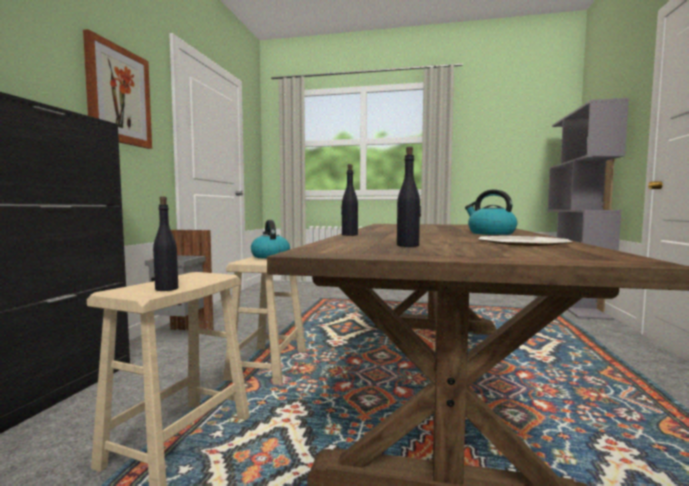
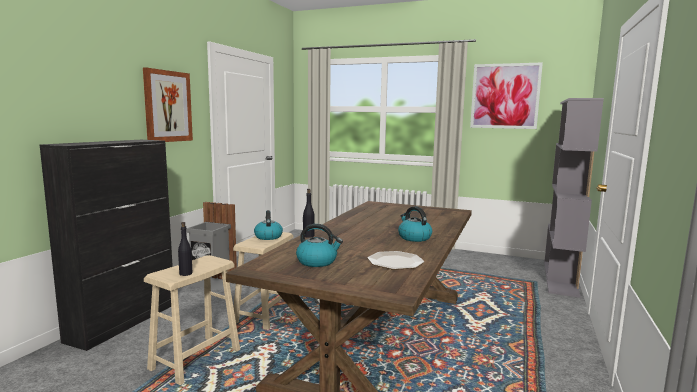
camera: 10 degrees right, 5 degrees up
(408, 245) = (317, 261): black bottle -> kettle
(492, 123) = (505, 96): none -> picture

